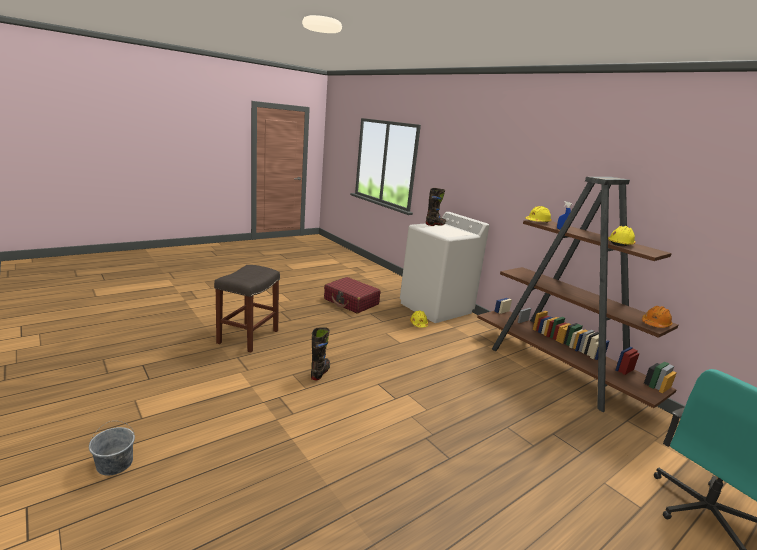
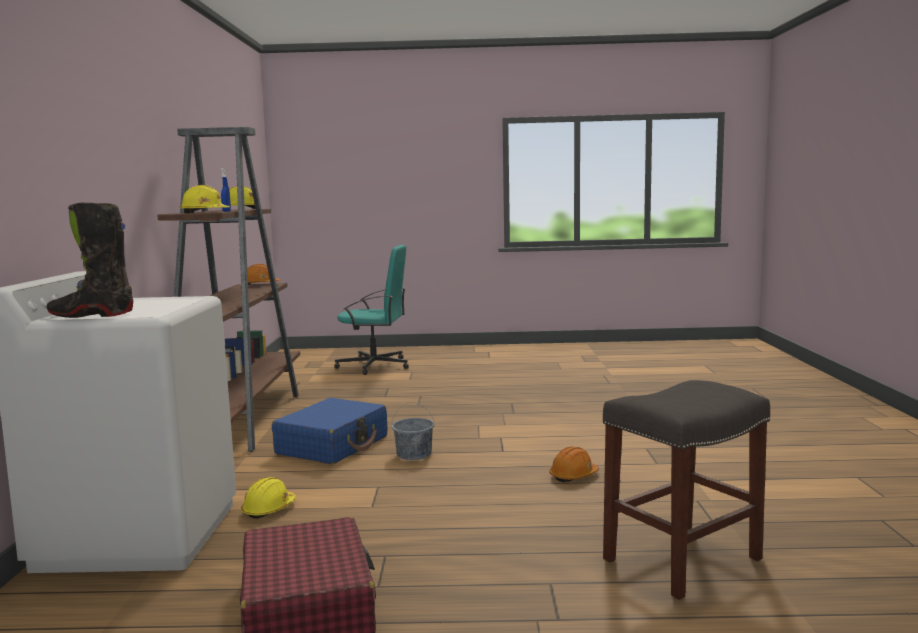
camera: 140 degrees left, 10 degrees down
(114, 464) = (862, 450): grey bucket -> grey bucket (414, 454)
(320, 372) = (573, 476): black boot -> orange hard hat
(468, 364) = (333, 445): none -> blue suitcase

